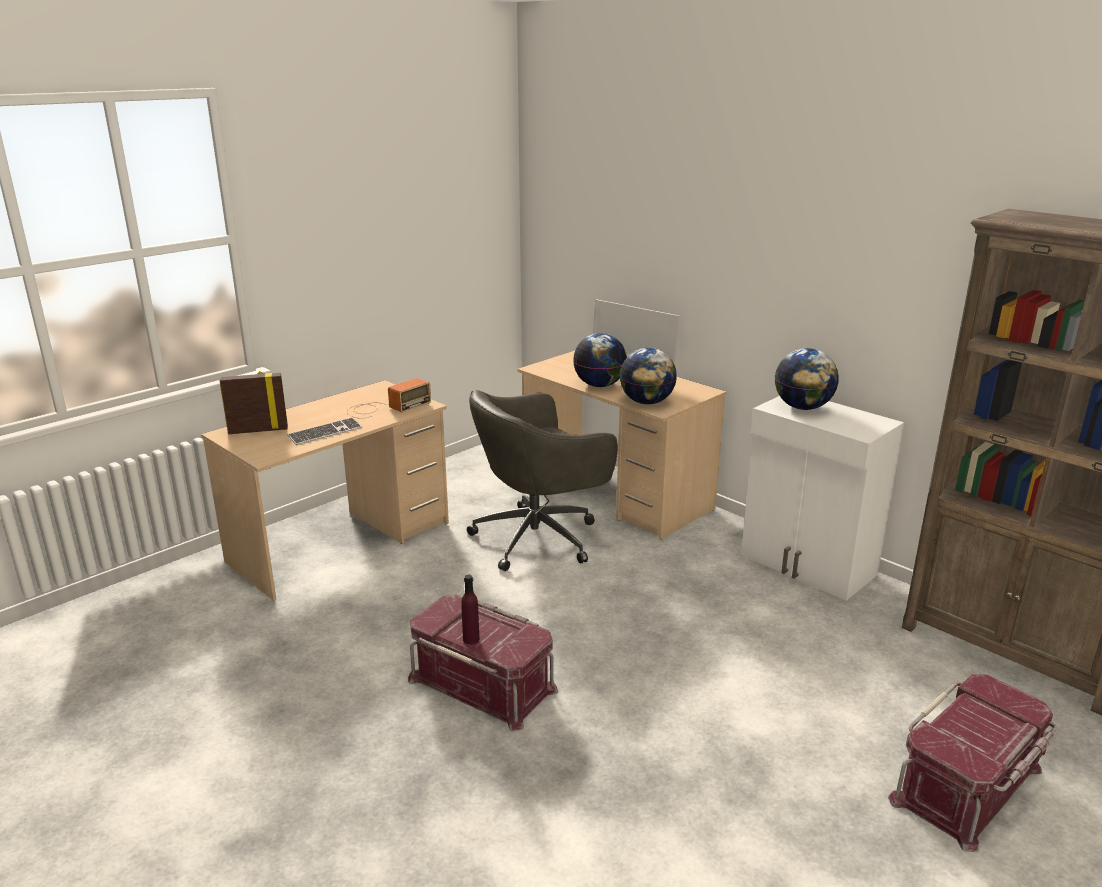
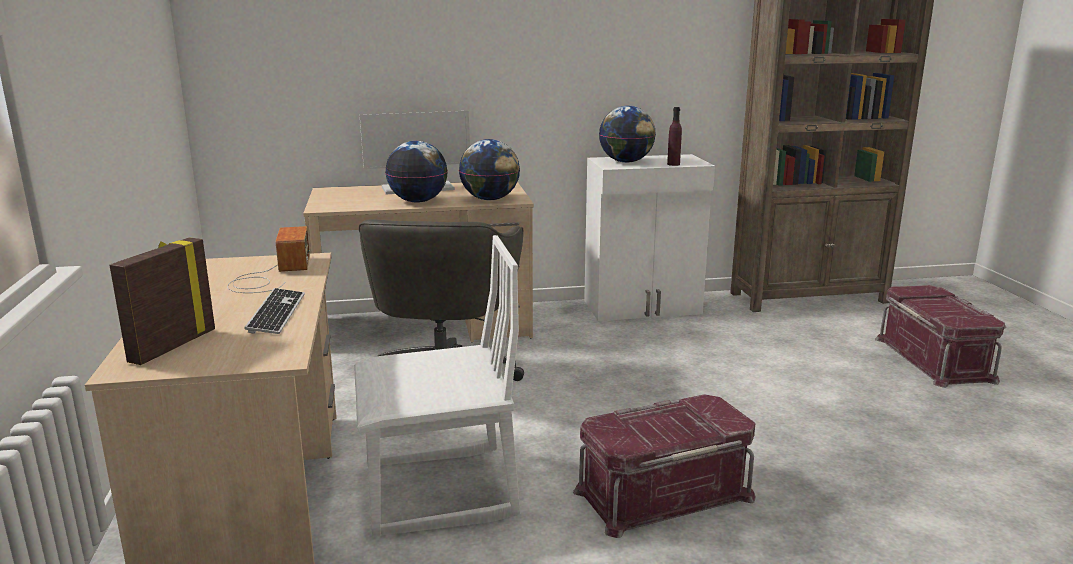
camera: 55 degrees left, 5 degrees down
(400, 596) = (439, 492): none -> white chair
(471, 639) = (678, 435): purple bottle -> purple bottle (673, 164)

